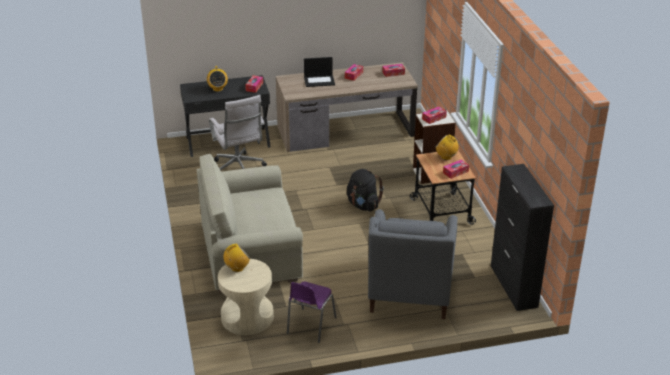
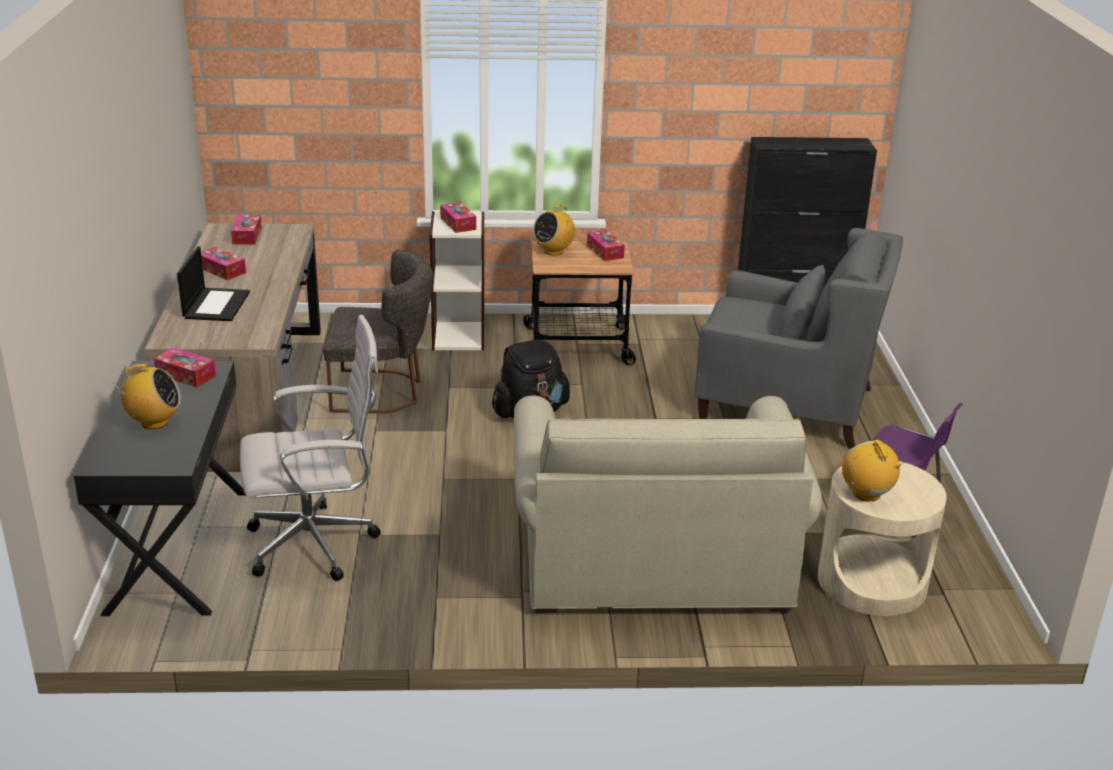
camera: 80 degrees left, 5 degrees down
(364, 162) = (382, 391): none -> grey chair

